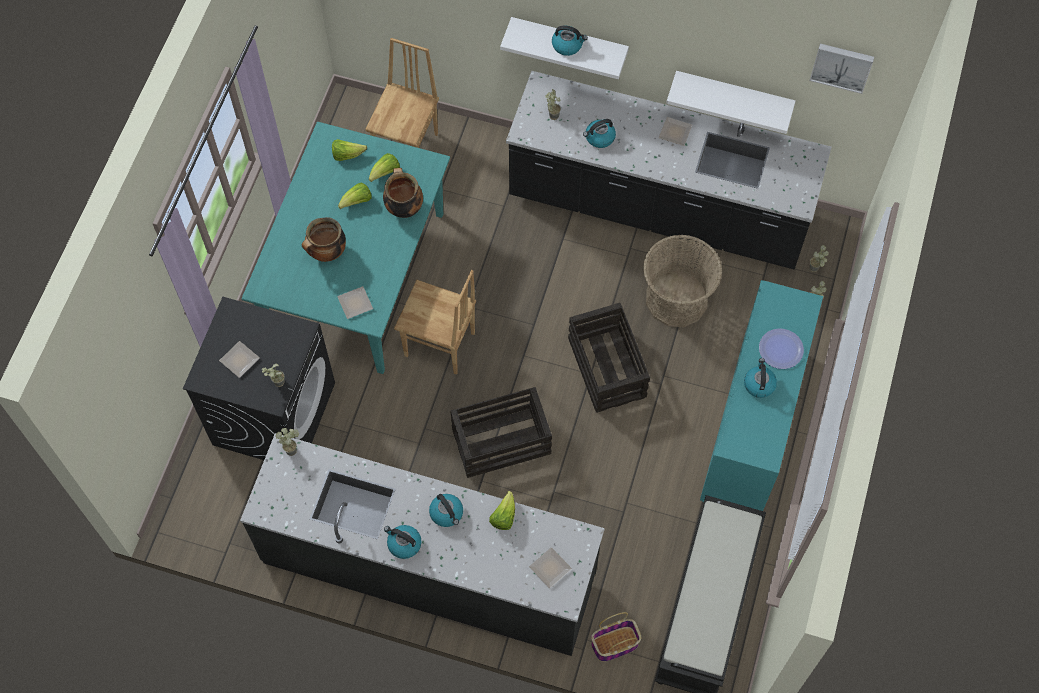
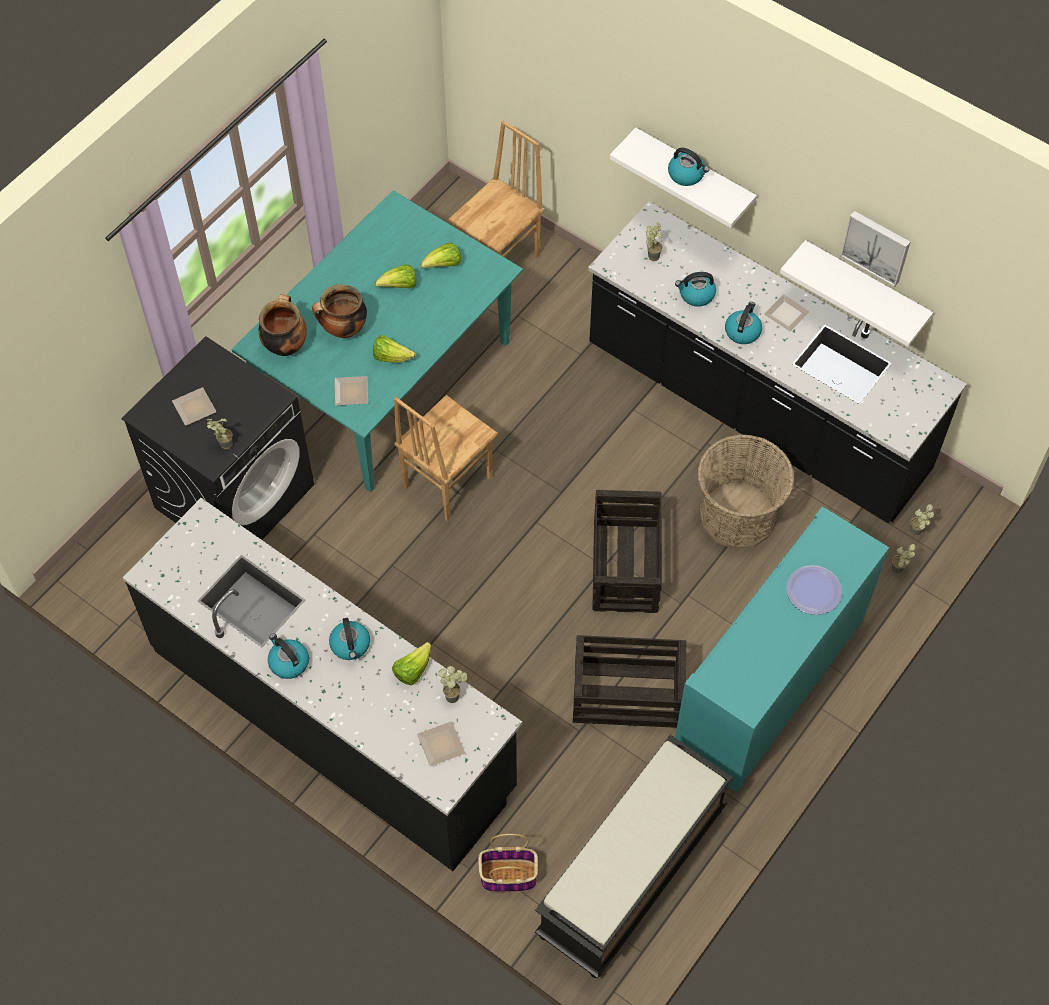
camera: 20 degrees right, 5 degrees down
(292, 448) = (212, 519): potted plant -> potted plant (455, 694)
(347, 155) = (410, 234): lettuce -> lettuce (391, 357)
(403, 207) = (448, 307): cooking pot -> cooking pot (285, 345)
(440, 346) = (446, 482): brown chair -> brown chair turned 90 degrees clockwise
(500, 442) = (470, 608): crate -> crate (626, 695)
(759, 384) = (771, 621): kettle -> kettle (742, 331)
(842, 66) = (989, 278): picture -> picture (876, 246)

